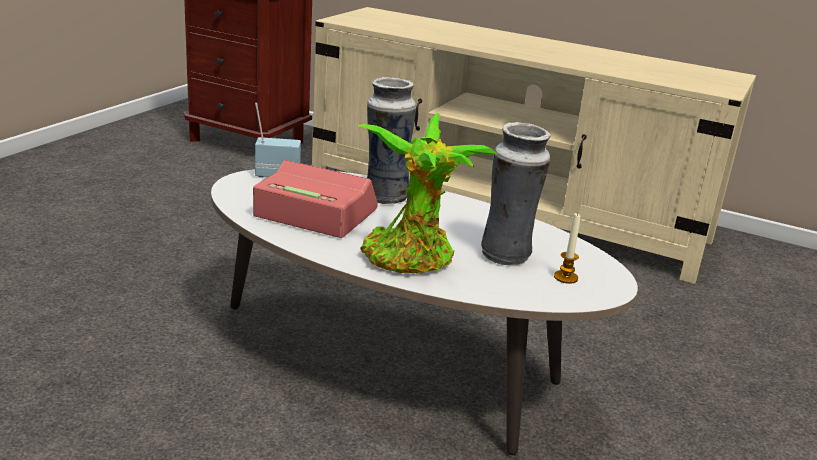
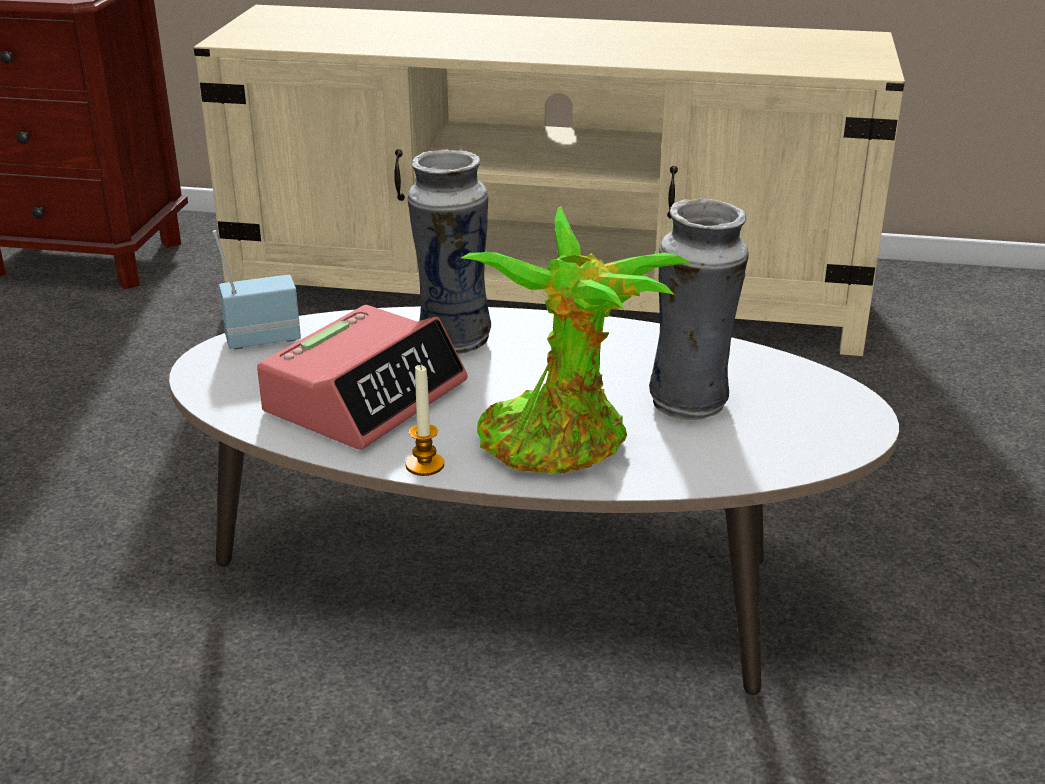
camera: 15 degrees left, 5 degrees up
(315, 213) = (366, 397): alarm clock -> alarm clock turned 120 degrees clockwise
(565, 277) = (792, 420): candle -> candle (425, 465)

